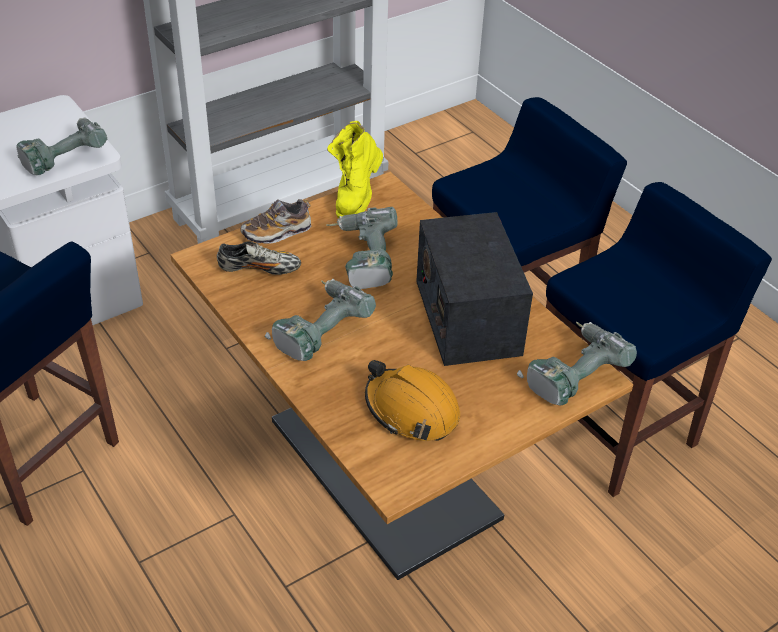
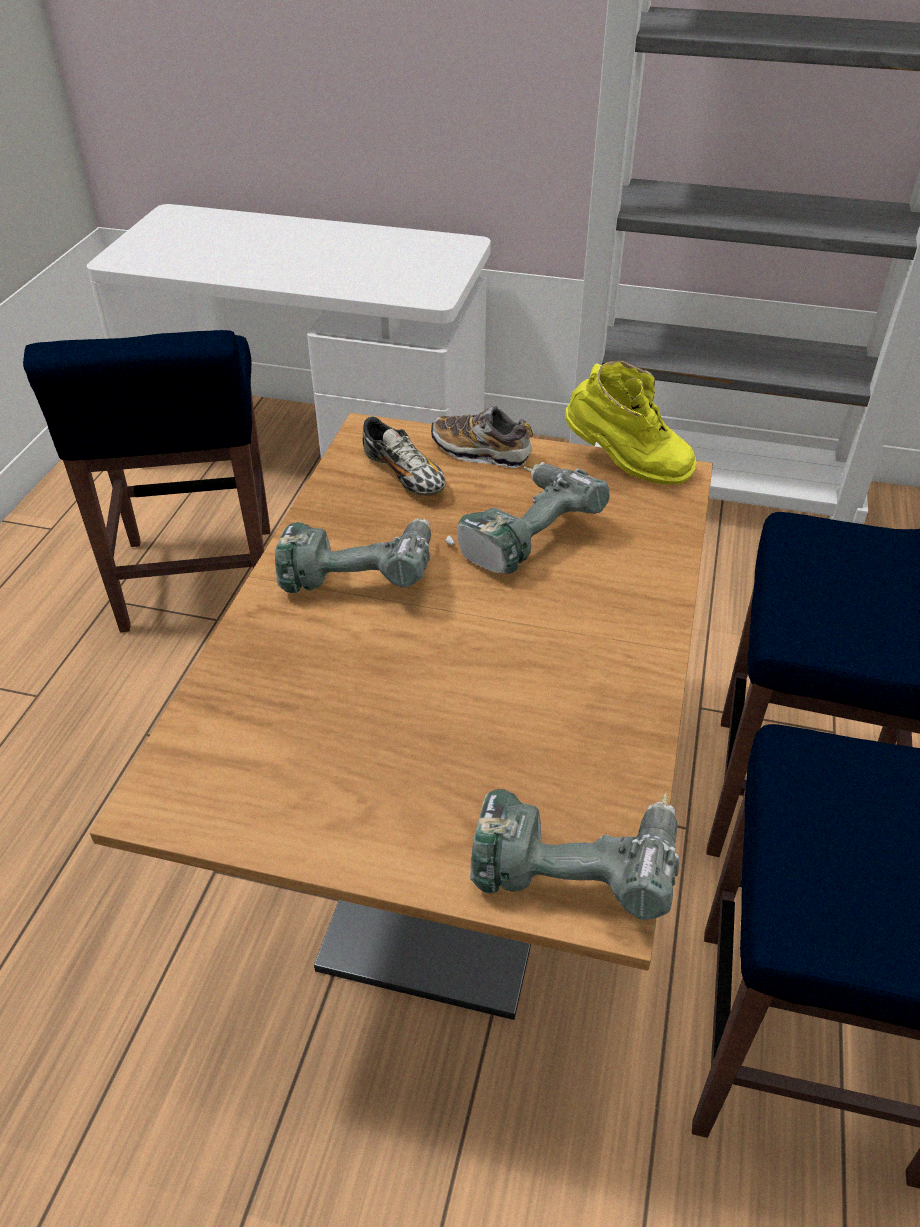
camera: 50 degrees right, 0 degrees up
(63, 157) = (402, 286): power drill -> none
(356, 197) = (625, 466): yellow boot -> yellow boot turned 135 degrees counterclockwise
(411, 410) = (310, 736): orange hard hat -> none
(467, 317) = (549, 682): radio -> none

